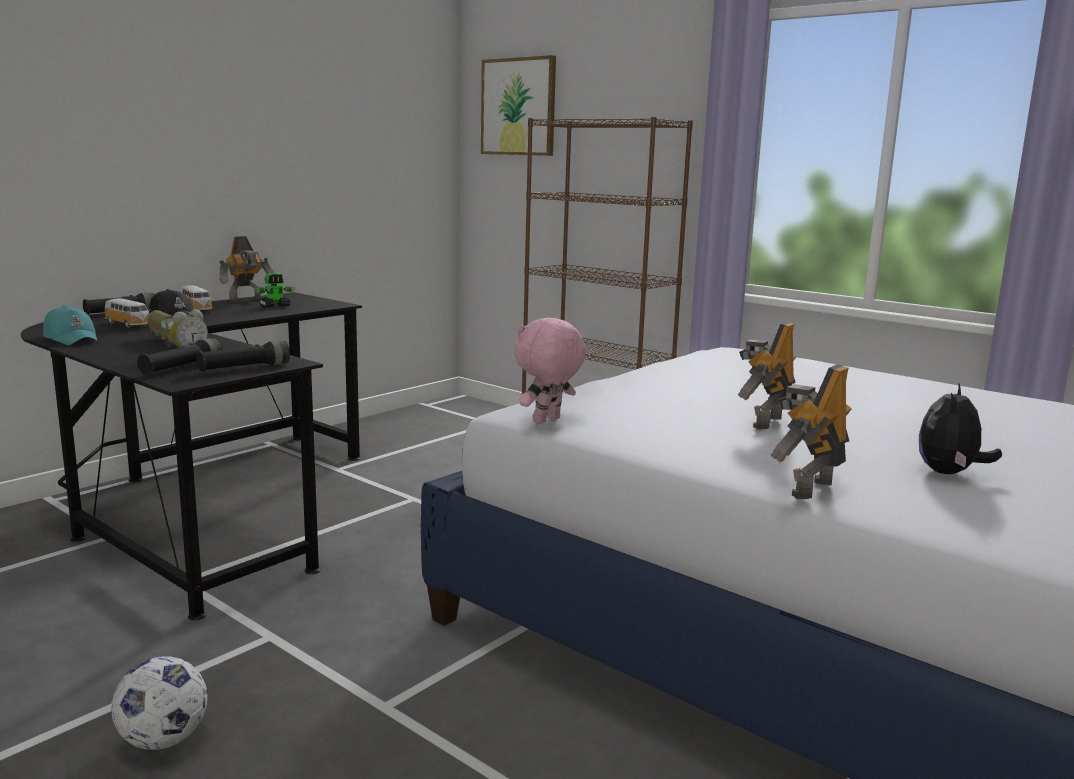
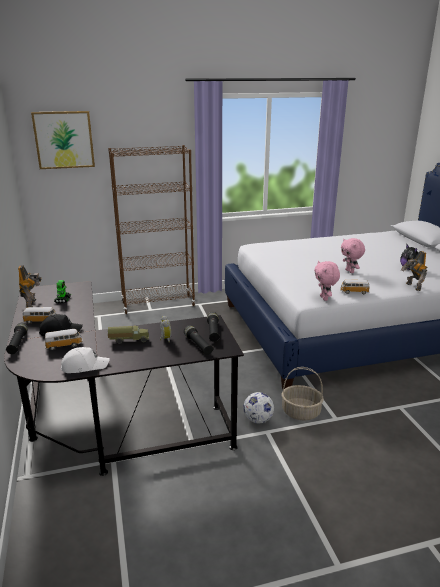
camera: 55 degrees left, 10 degrees up
(71, 338) = (84, 366): turquoise cap -> white cap
(163, 740) = (327, 473): football -> football (258, 419)
(373, 657) = (301, 412): none -> basket
(635, 437) = (354, 292): none -> toy car
(764, 422) = (350, 271): toy robot -> pink plush toy

